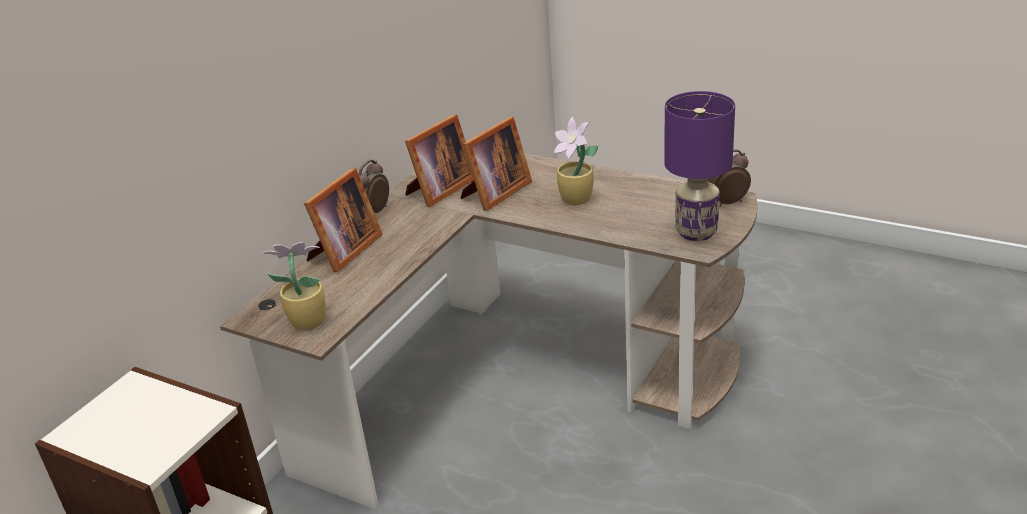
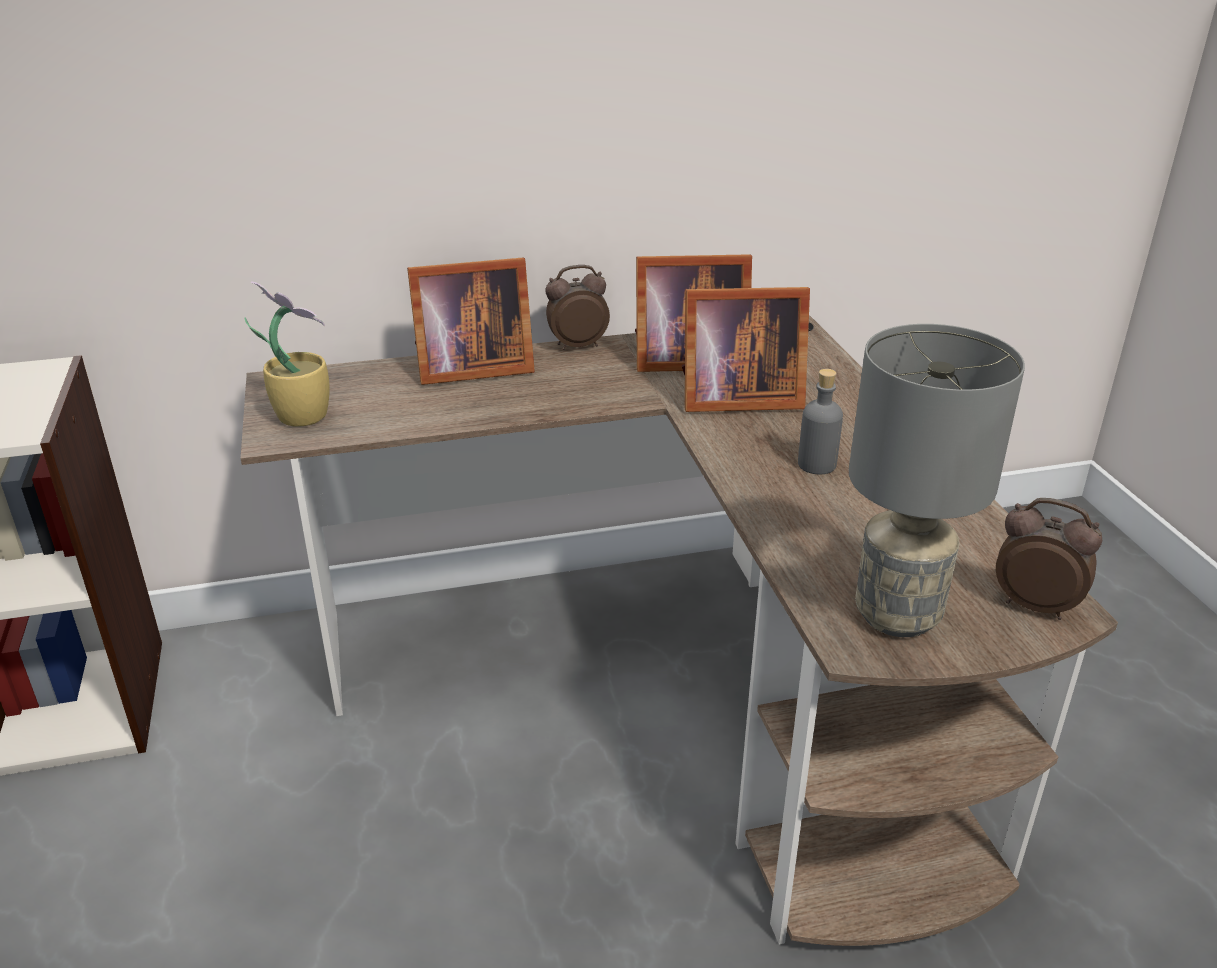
camera: 45 degrees right, 0 degrees up
(576, 200) = (816, 464): potted plant -> grey bottle
(697, 232) = (899, 616): purple table lamp -> grey table lamp

